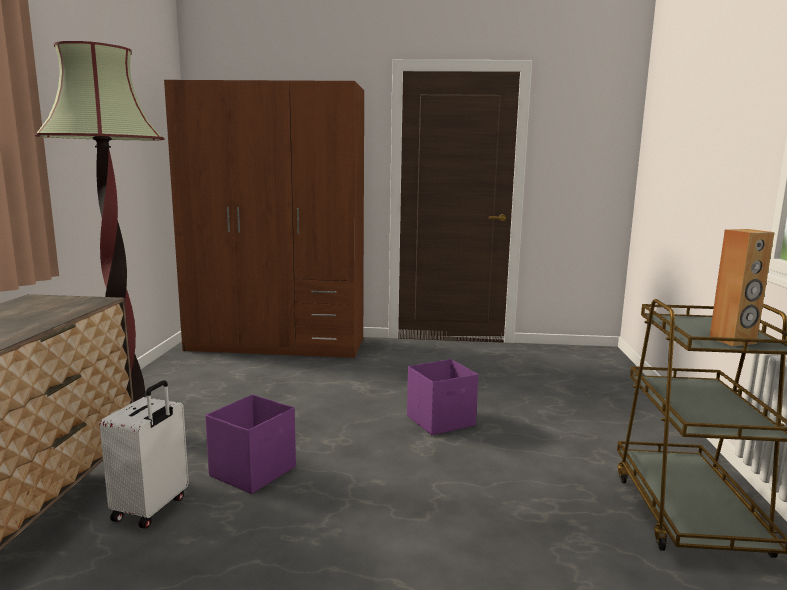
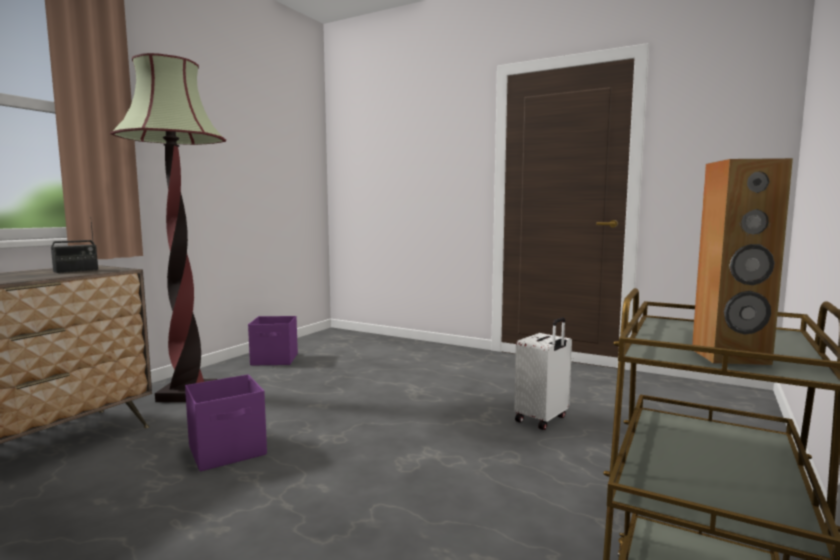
camera: 25 degrees right, 5 degrees down
(52, 306) = (76, 271): none -> radio
(152, 508) = (114, 465): white suitcase -> white suitcase (542, 419)
(277, 345) = (381, 345): brown wardrobe -> none
(441, 421) = (459, 438): purple storage box -> purple storage box (275, 360)

